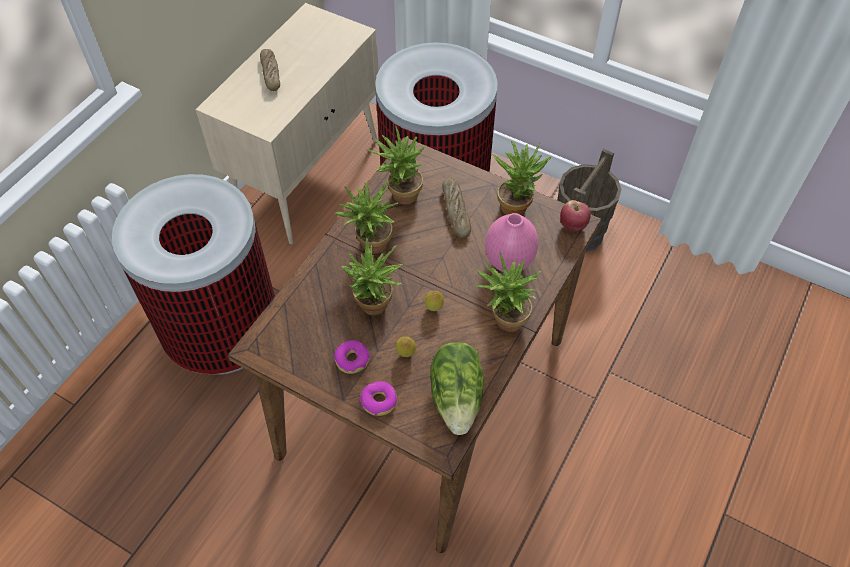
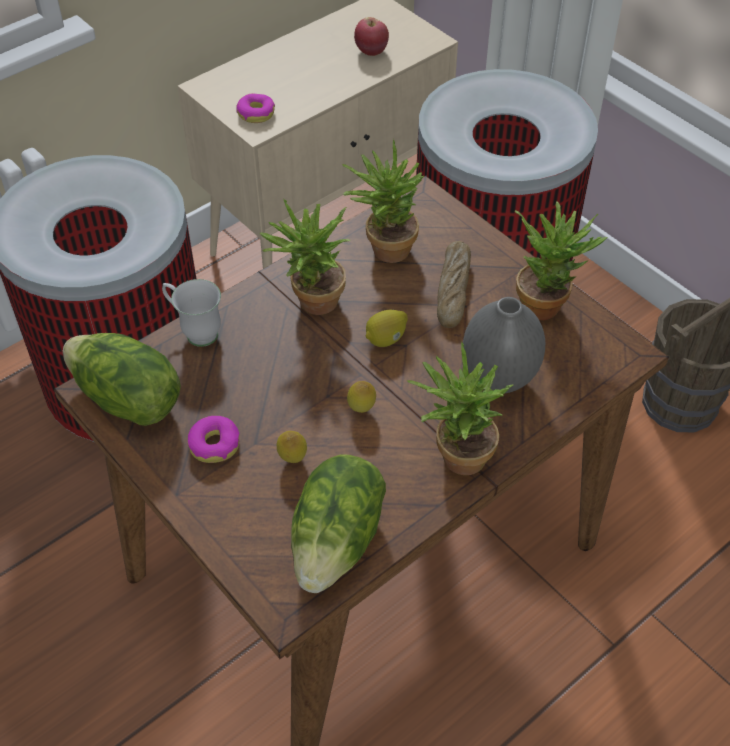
camera: 20 degrees right, 5 degrees down
(270, 73) = (293, 65): bread -> none
(281, 348) = (127, 401): none -> lettuce
(303, 287) = (195, 331): none -> white mug
(374, 309) = (277, 386): potted plant -> none
(379, 401) = (224, 511): donut -> donut (256, 113)
(428, 257) = (386, 339): none -> lemon
(509, 263) = (500, 380): pink vase -> grey vase
(573, 226) = (619, 355): apple -> apple (371, 51)

